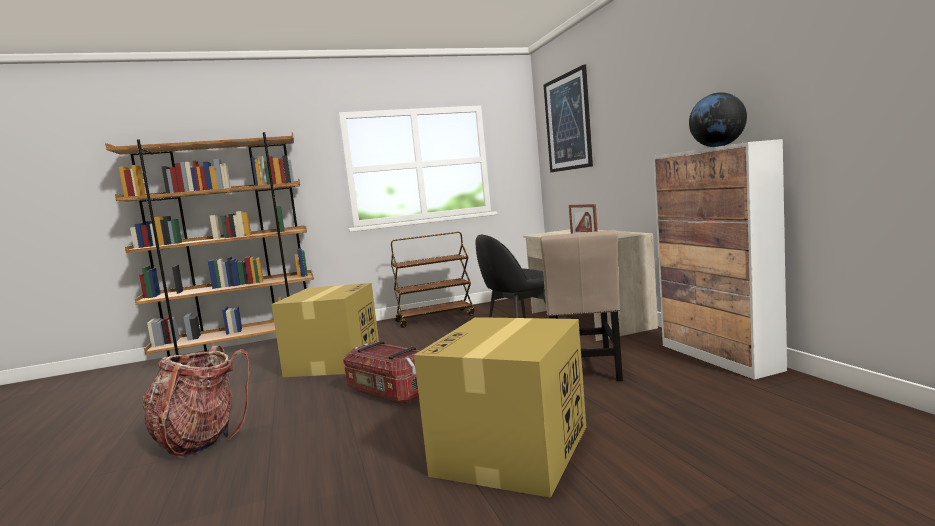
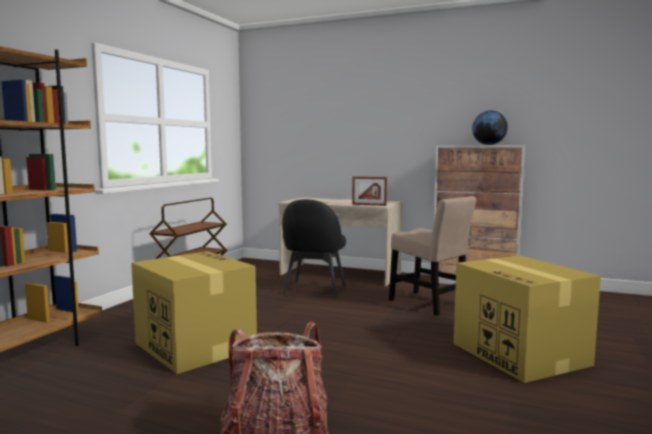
camera: 50 degrees left, 0 degrees up
(389, 392) = (340, 351): storage box -> none
(567, 122) = (295, 104): picture -> none

